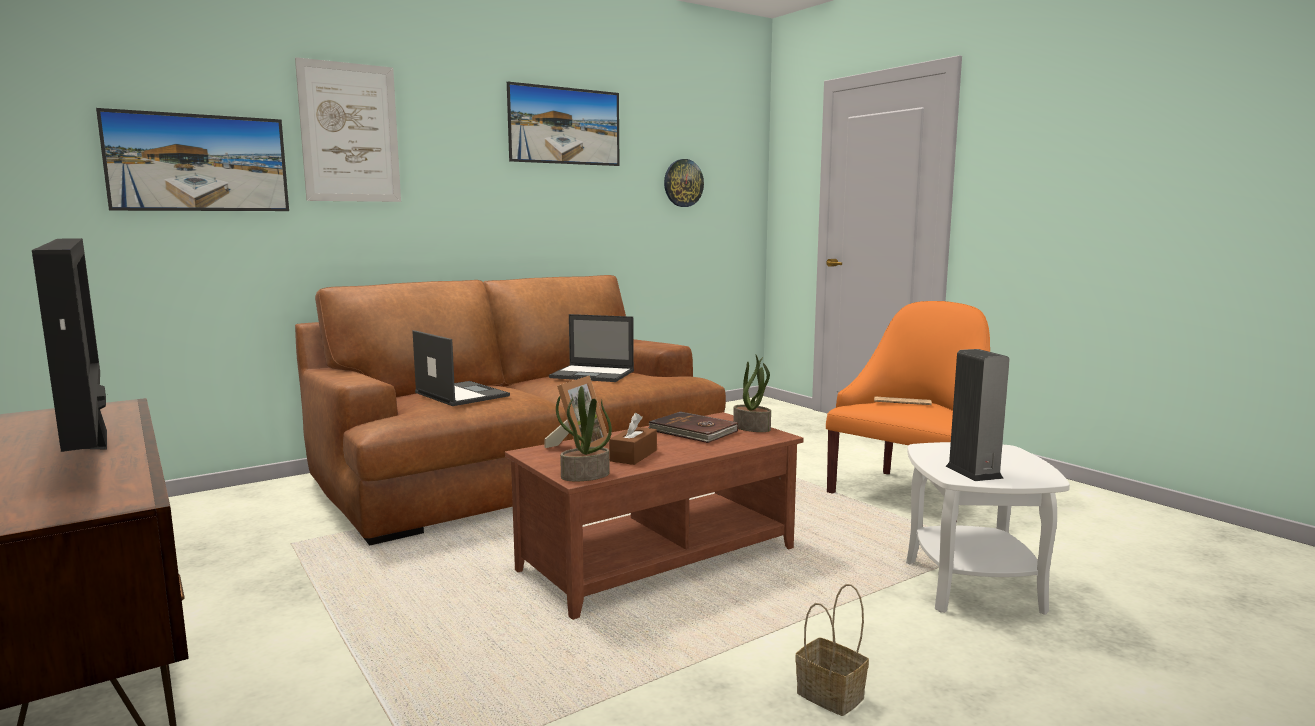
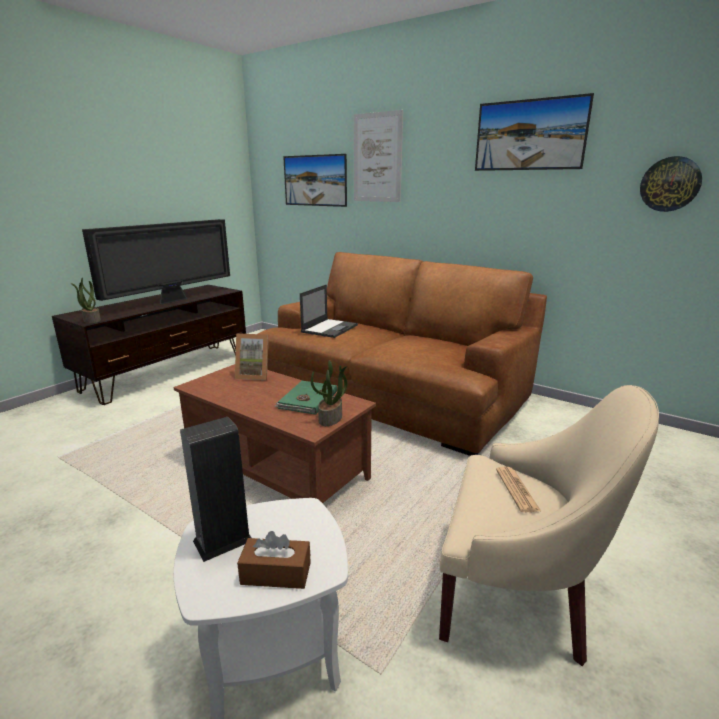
camera: 70 degrees right, 10 degrees up
(585, 476) = (195, 386): potted plant -> potted plant (91, 320)
(593, 374) = (419, 344): laptop -> none
(633, 456) = (239, 391): brown tissue box -> brown tissue box (276, 573)
(693, 431) = (307, 400): brown book -> green book
(832, 695) = (90, 569): basket -> none
(909, 493) = (517, 594): orange armchair -> beige armchair

